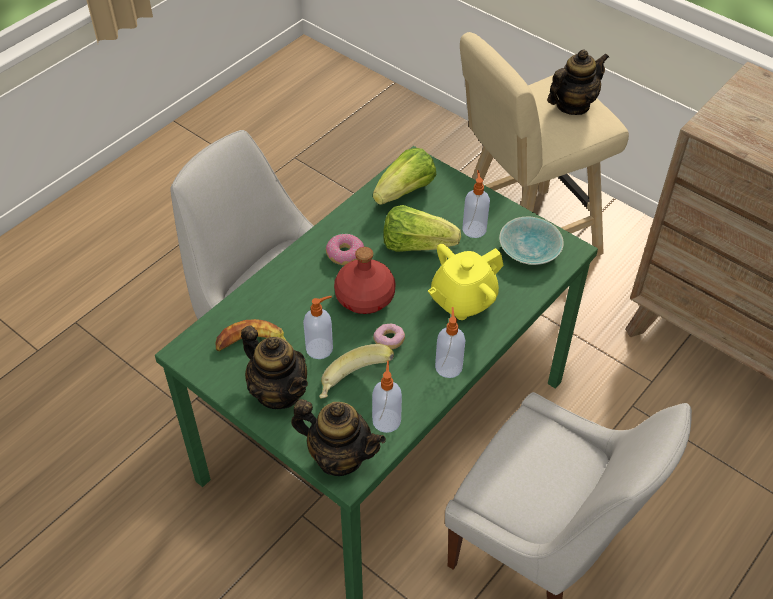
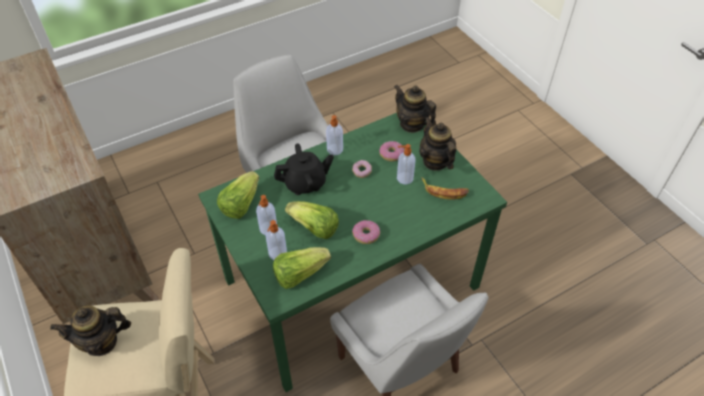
camera: 160 degrees left, 0 degrees up
(354, 385) = (391, 154): banana -> donut
(365, 297) = (364, 201): red bottle -> none
(386, 420) = (381, 134): soap dispenser -> soap dispenser (277, 254)
(462, 300) = (305, 183): yellow teapot -> black teapot
(531, 248) = (240, 204): turquoise bowl -> lettuce

